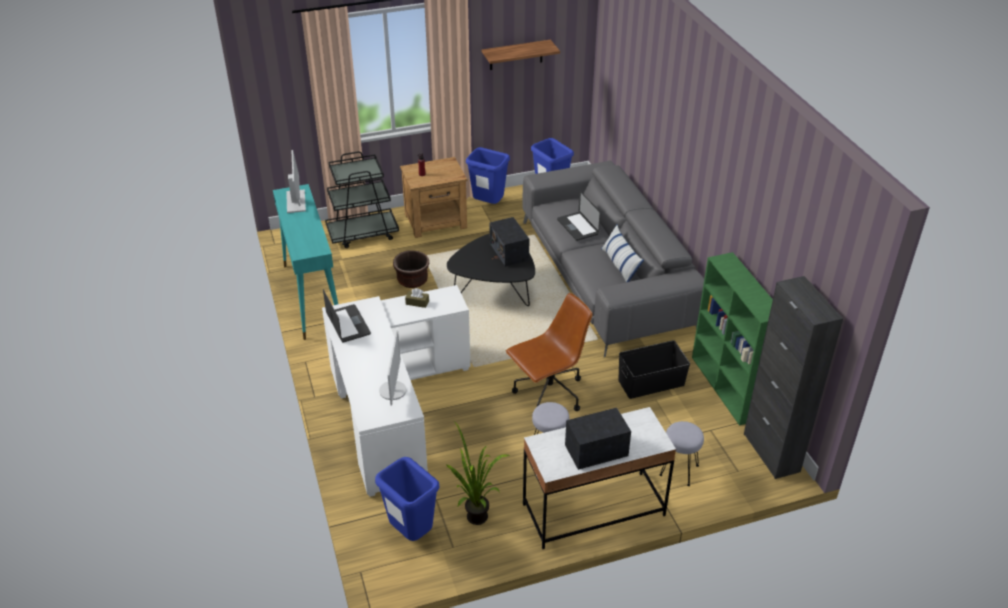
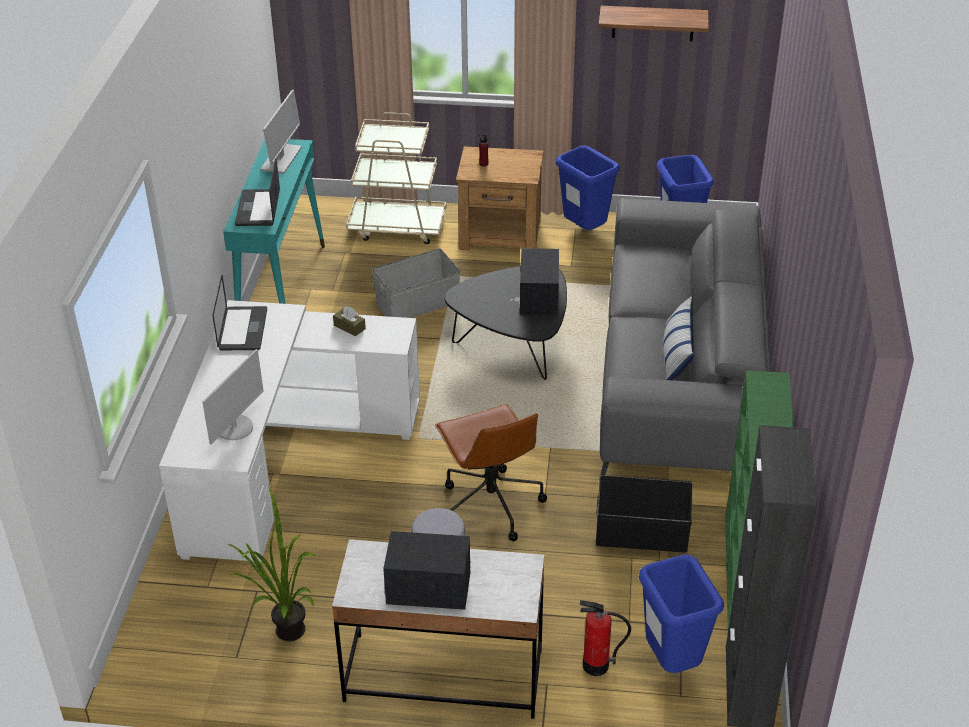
camera: 25 degrees right, 0 degrees up
(363, 233) = (398, 227): black cart -> beige cart
(411, 533) = (199, 621): blue trash can -> blue trash can (671, 662)
(412, 280) = (418, 304): brown planter -> grey storage box
(548, 394) = (490, 504): brown office chair -> brown office chair turned 75 degrees clockwise
(577, 227) = (654, 287): laptop -> laptop (258, 209)
(679, 471) = (596, 665): grey stool -> fire extinguisher

